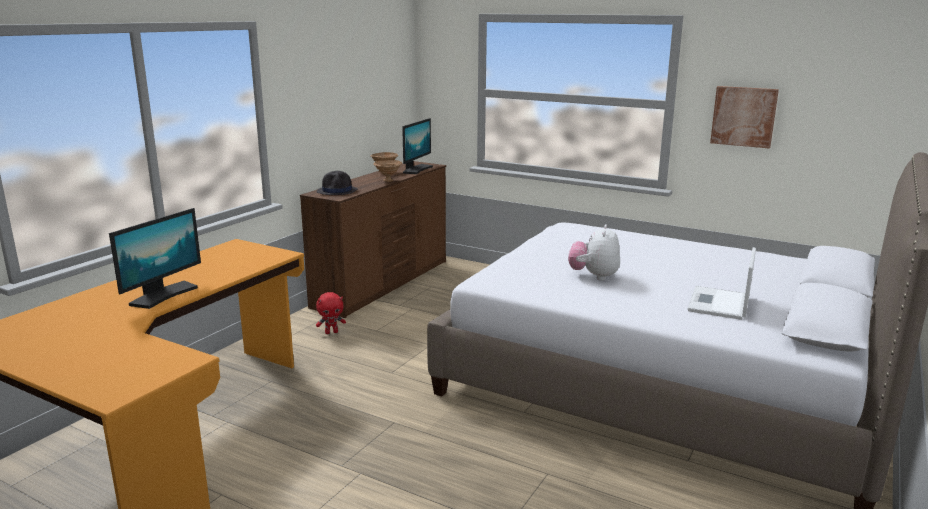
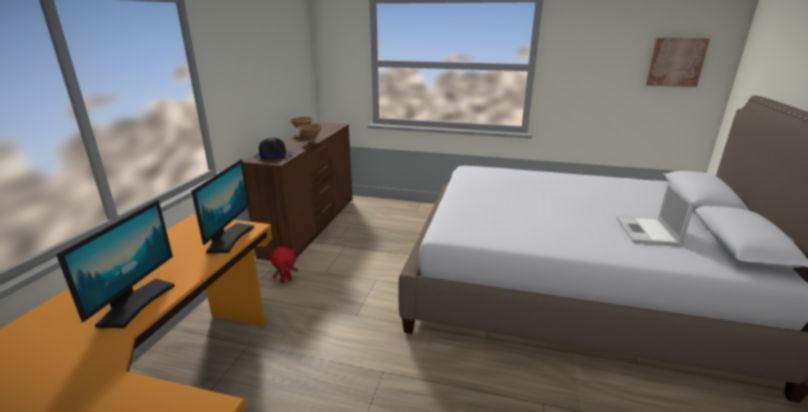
camera: 15 degrees left, 5 degrees up
(416, 169) = (328, 130): monitor -> monitor (229, 238)
(594, 276) = (530, 215): plush toy -> none
(743, 116) = (589, 74): picture -> picture (676, 62)

